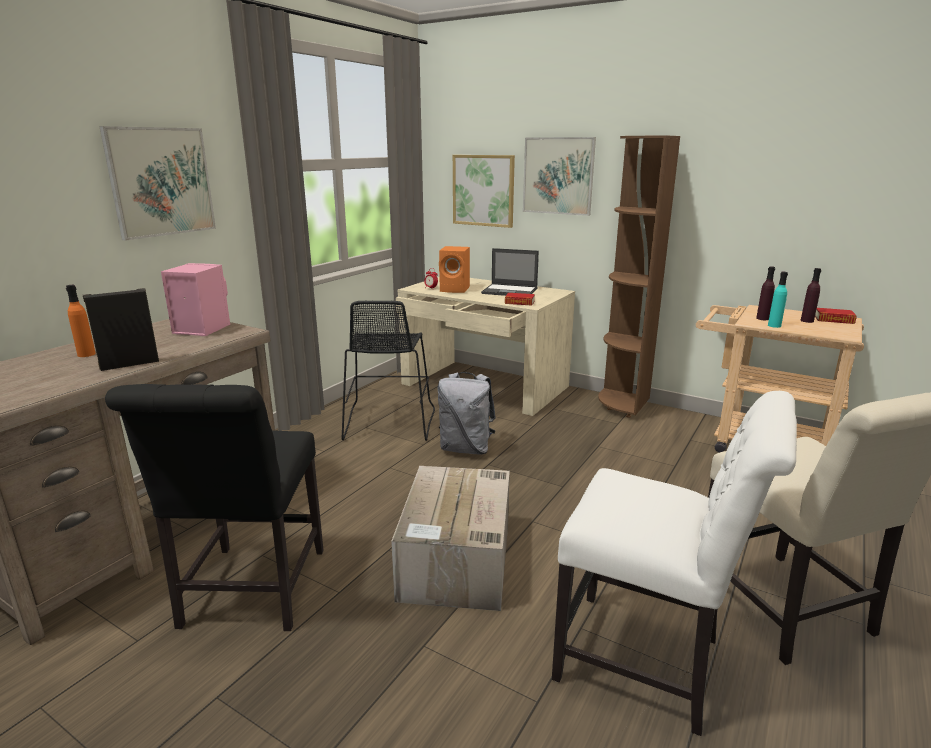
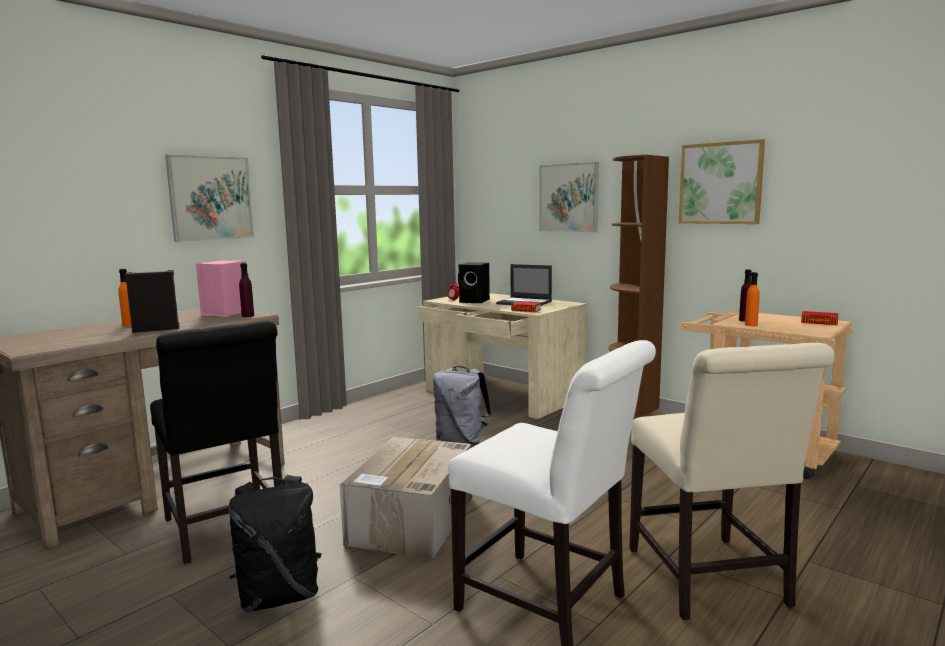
camera: 10 degrees right, 10 degrees down
(249, 594) = (226, 531): black chair -> black chair turned 45 degrees counterclockwise
(349, 683) = (279, 596): none -> black backpack
(388, 424) = (400, 419): black stool -> none
(456, 289) = (475, 301): orange speaker -> black speaker
(483, 190) = (506, 214): picture -> picture (720, 183)
(774, 325) = (751, 325): turquoise bottle -> orange bottle
(807, 321) = (789, 322): purple bottle -> purple bottle (248, 316)

